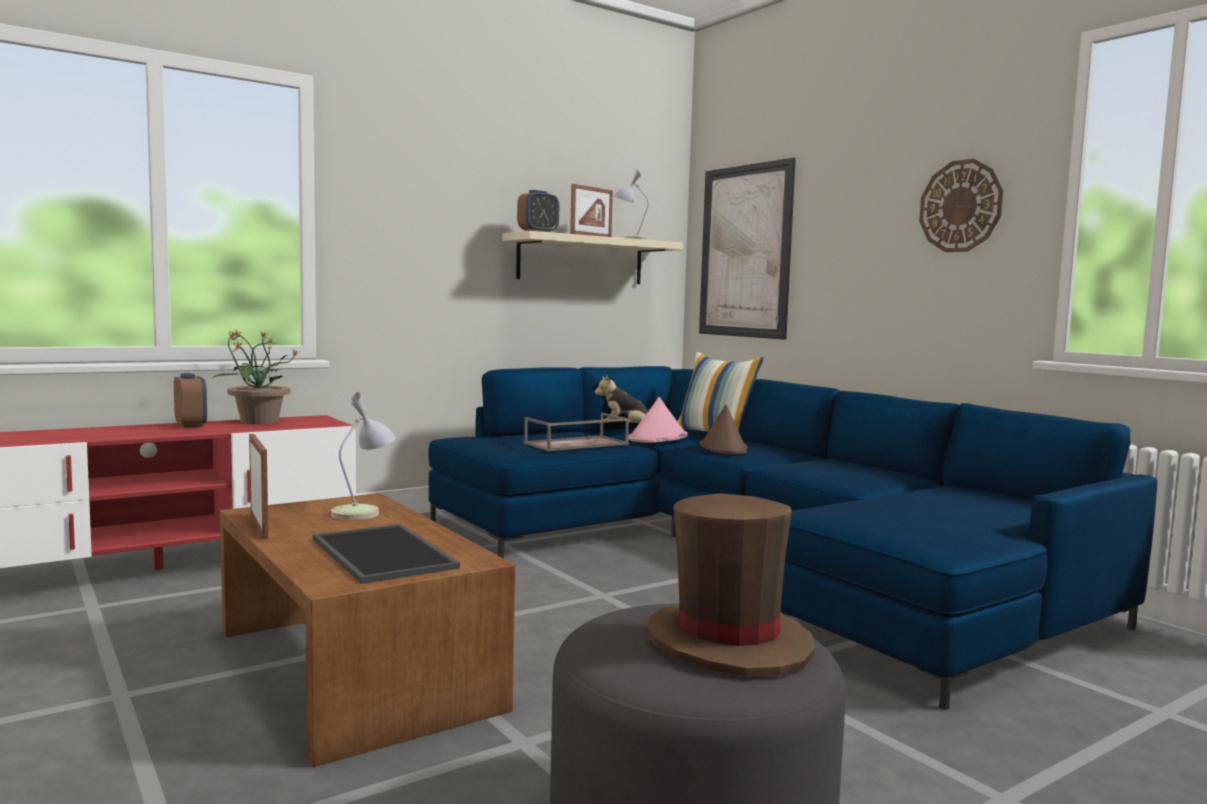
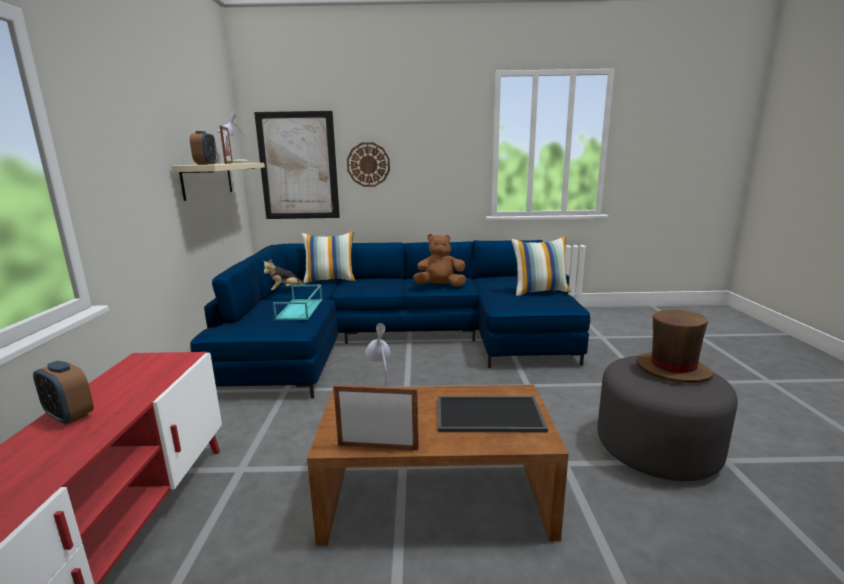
camera: 55 degrees left, 10 degrees up
(191, 425) = (69, 416): alarm clock -> alarm clock turned 150 degrees counterclockwise
(258, 421) = (114, 383): potted plant -> none
(576, 444) = (300, 309): brown tray -> turquoise tray
(657, 438) = (317, 291): pink hat -> none
(723, 448) = (364, 287): brown hat -> none
(826, 472) = (440, 286): none -> brown plush toy
(960, 206) = (442, 146): wall clock -> wall clock (368, 164)
(970, 520) = (539, 291): none -> pillow

